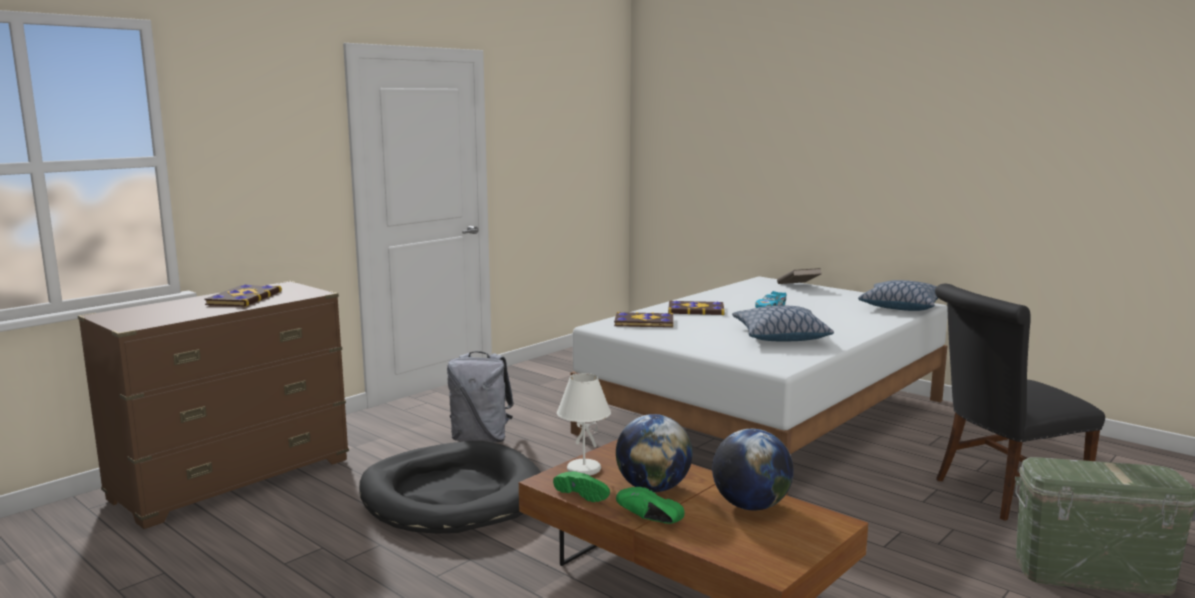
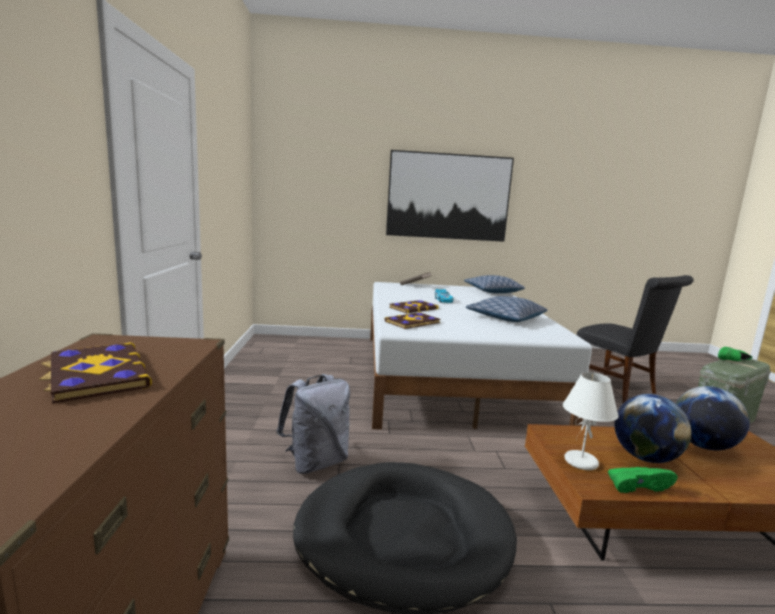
camera: 45 degrees left, 0 degrees up
(648, 520) = (712, 488): green shoe -> green shoe (734, 361)
(861, 154) = (448, 196): none -> picture
(1001, 493) = (618, 389): black chair -> black chair turned 60 degrees counterclockwise

